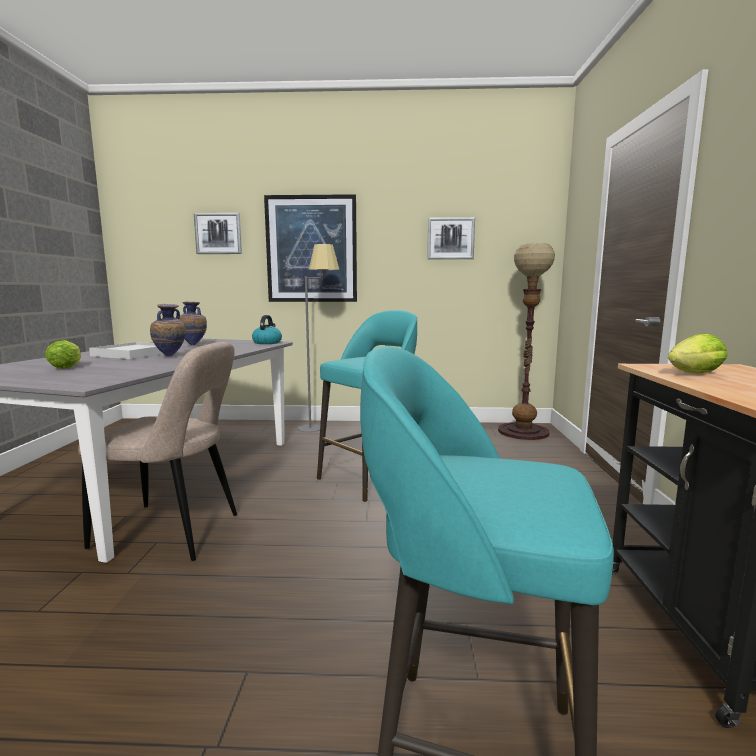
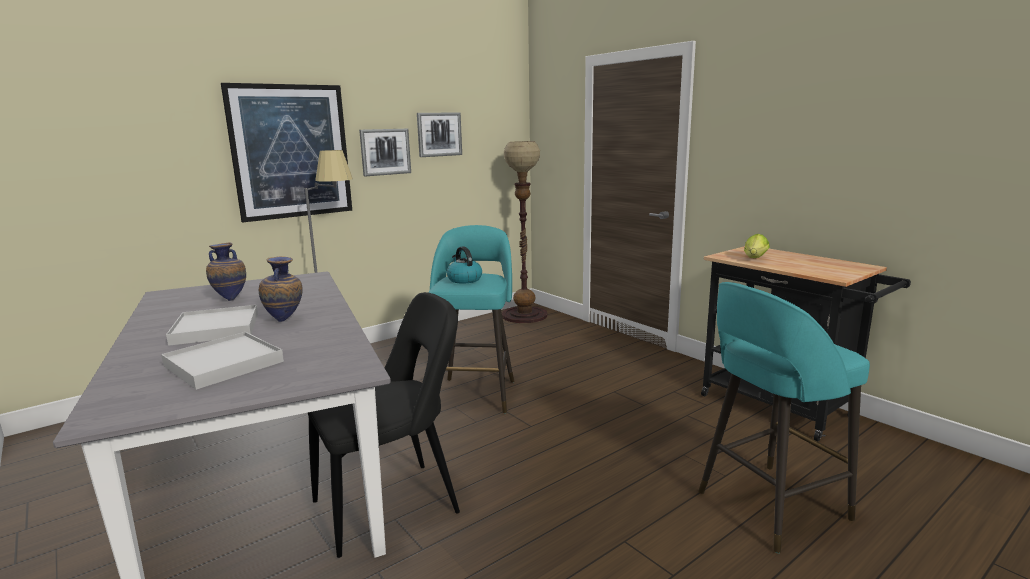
camera: 40 degrees left, 5 degrees up
(68, 367) = (223, 364): lettuce -> white tray
(173, 532) = (393, 505): beige chair -> black chair
(218, 233) = (153, 135): picture -> picture (385, 152)
(267, 342) = (309, 278): kettle -> kettle (464, 279)

